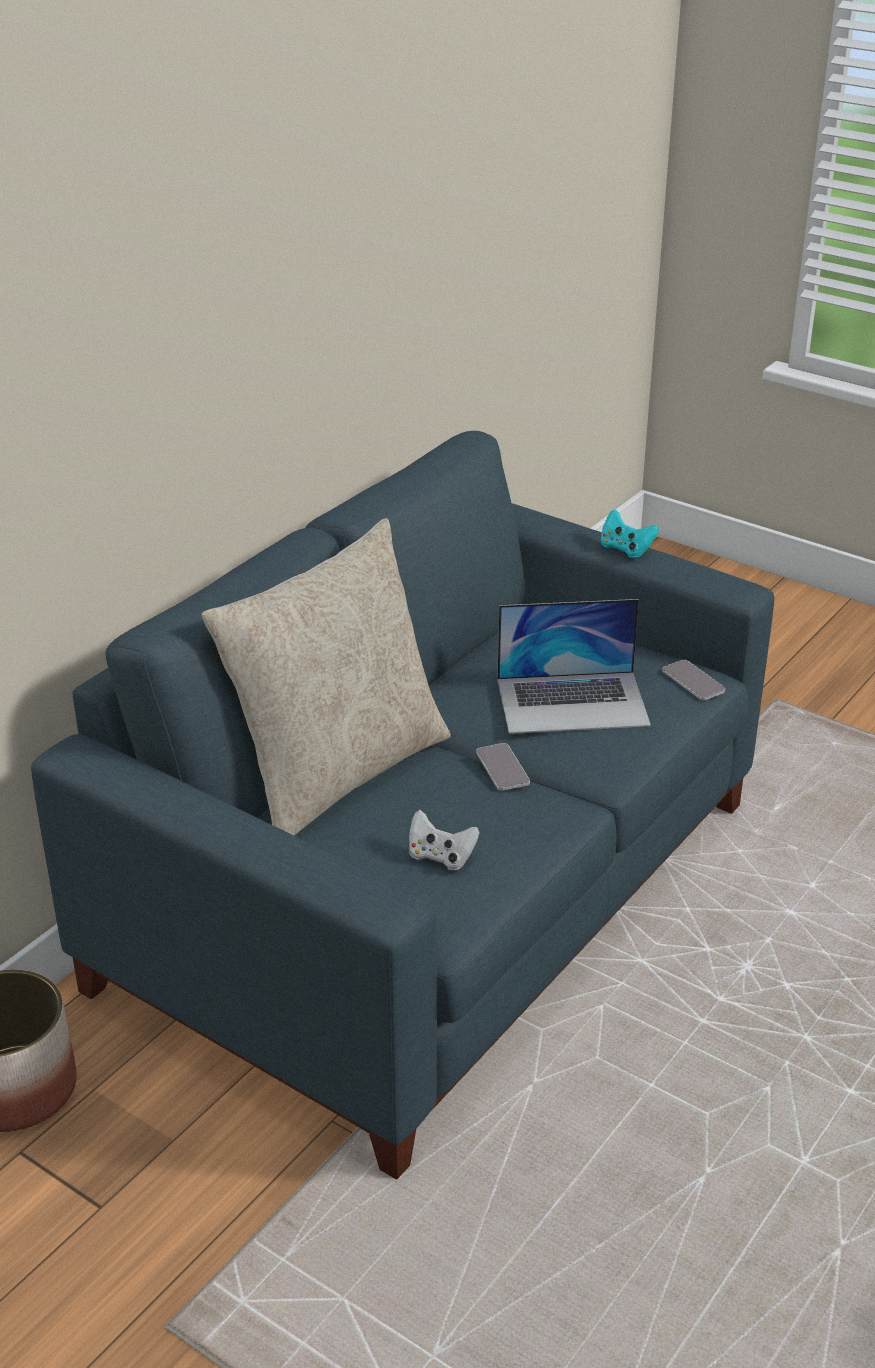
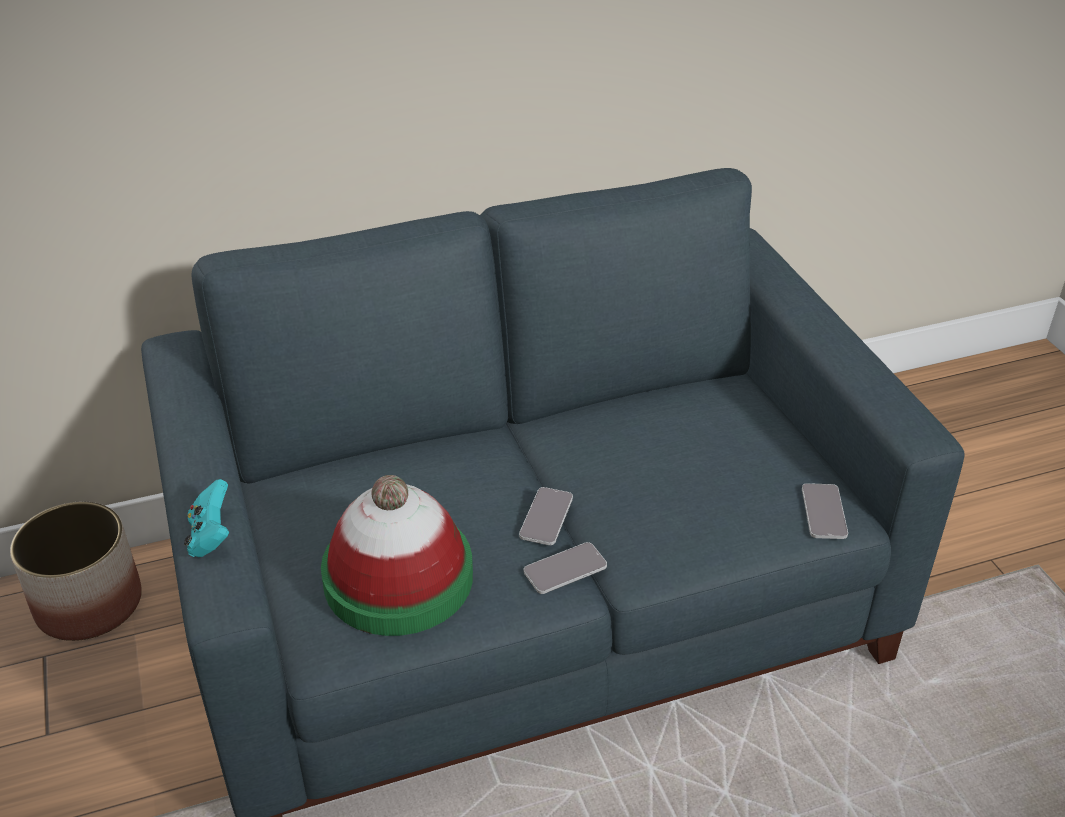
camera: 35 degrees right, 5 degrees up
(337, 772) = (412, 455): beige pillow -> none
(440, 857) = (398, 578): white game controller -> hat
(557, 796) = (565, 569): none -> phone
(573, 702) = (679, 481): laptop -> none
(625, 549) = (840, 345): turquoise game controller -> turquoise game controller (211, 537)

